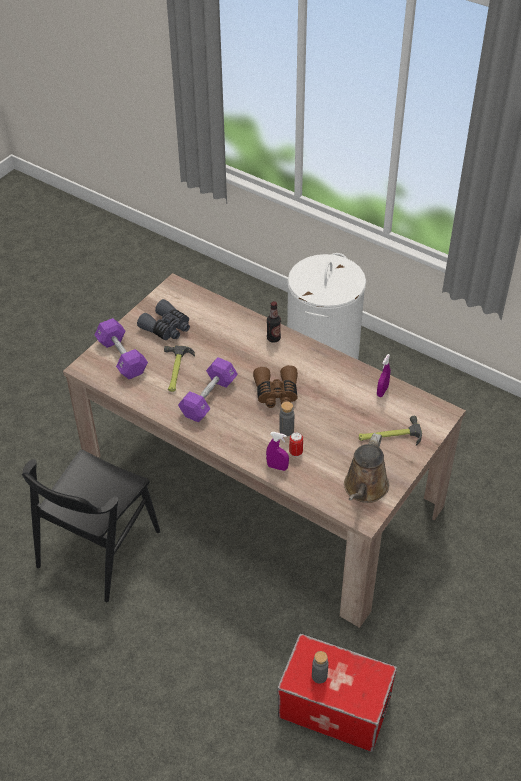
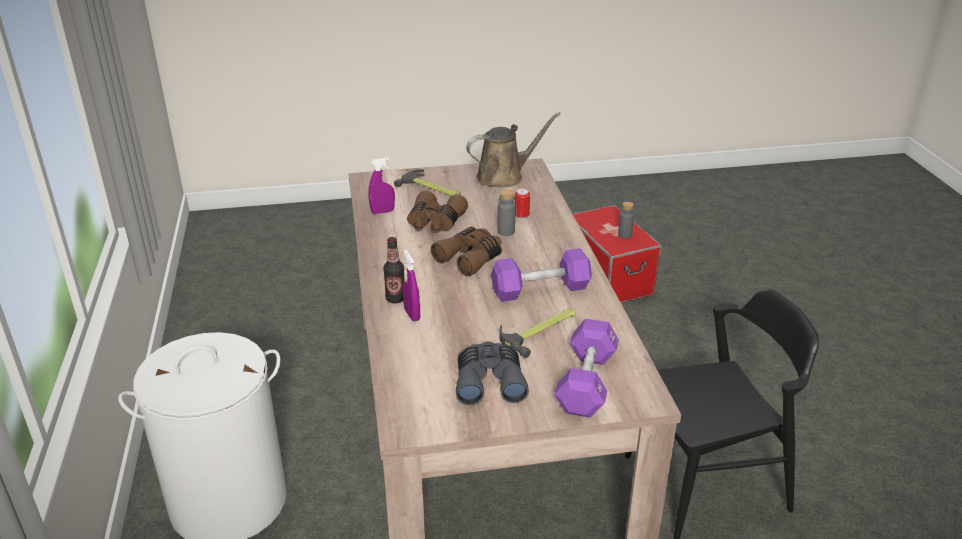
camera: 135 degrees left, 15 degrees down
(277, 467) = (551, 217): purple spray bottle -> purple spray bottle (412, 315)
(338, 406) = (435, 222): none -> brown binoculars

